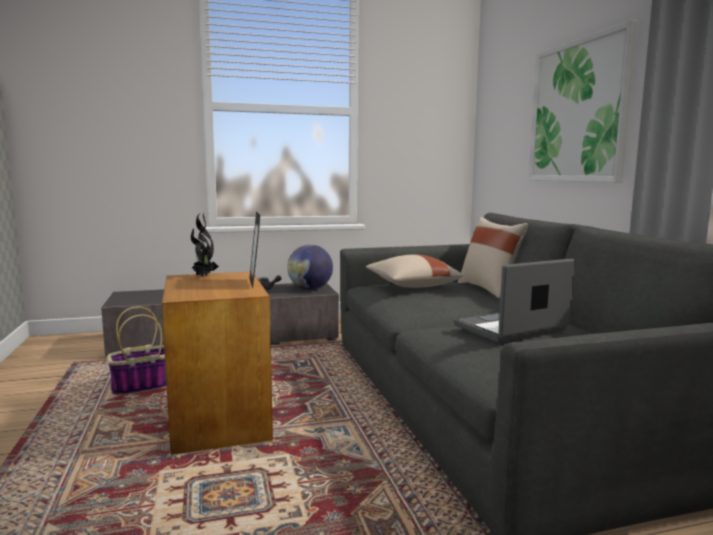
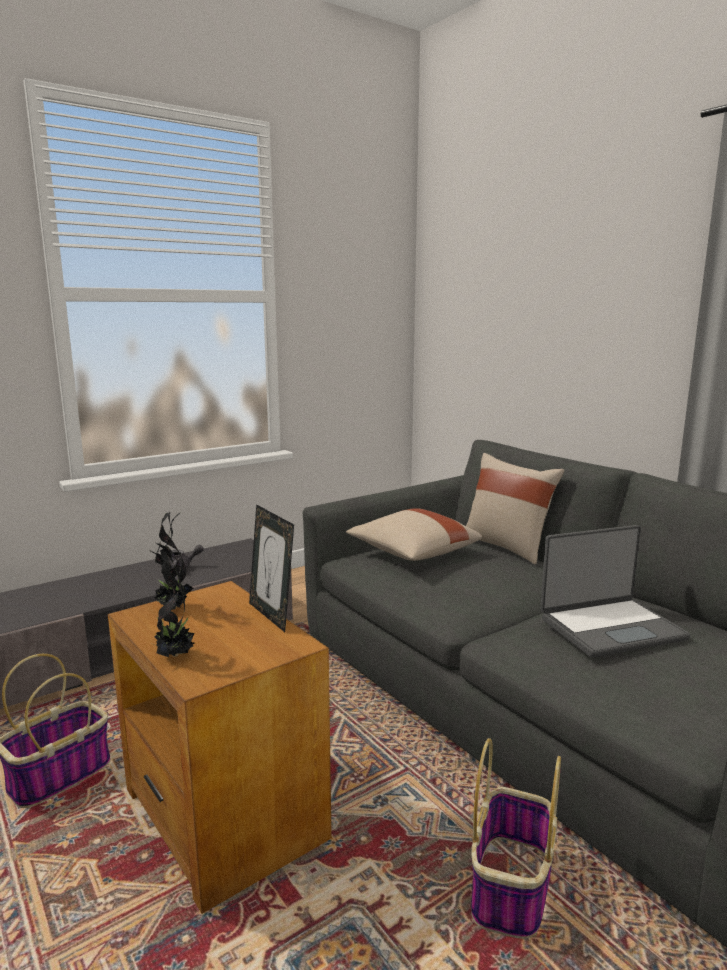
camera: 20 degrees left, 5 degrees up
(179, 289) = (174, 655): none -> potted plant
(310, 289) = (244, 558): globe -> none
(370, 487) = (511, 889): none -> basket
(511, 328) = (610, 627): laptop -> laptop turned 150 degrees counterclockwise
(578, 111) = (586, 316): picture -> none

